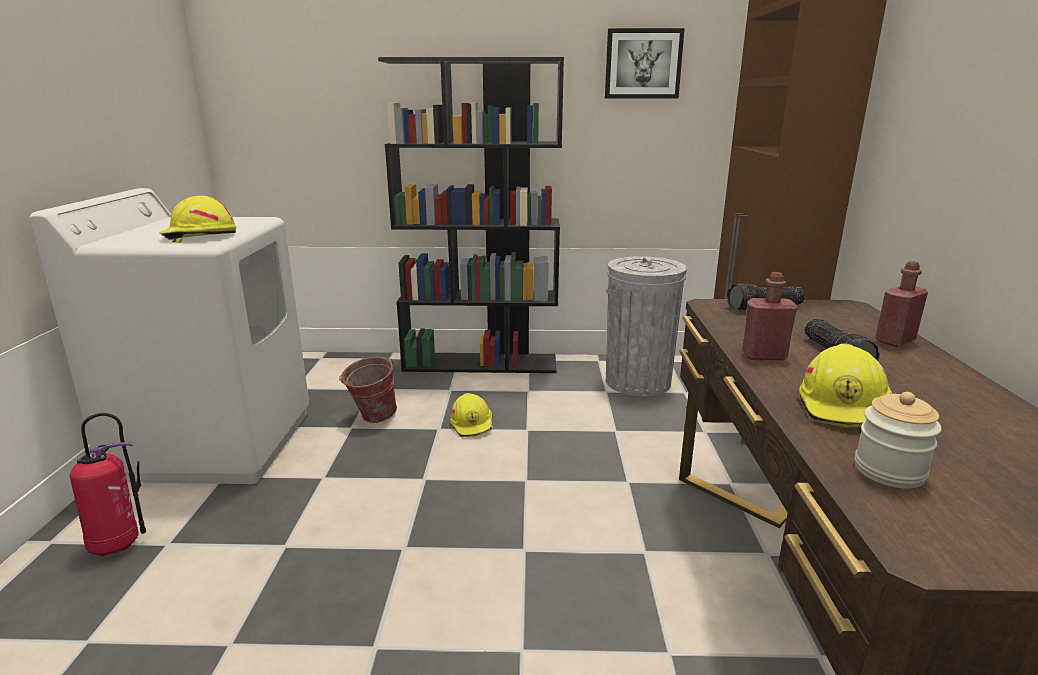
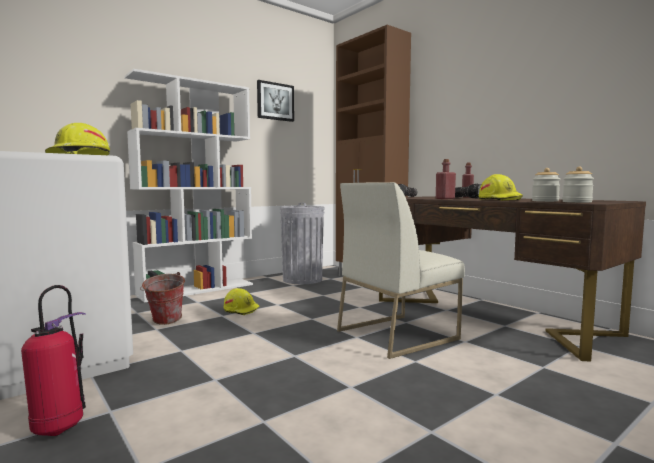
camera: 40 degrees left, 15 degrees down
(481, 363) = (197, 289): black bookcase -> white bookcase
(587, 574) = (397, 334): none -> white chair
(924, 523) = (577, 202): none -> jar

